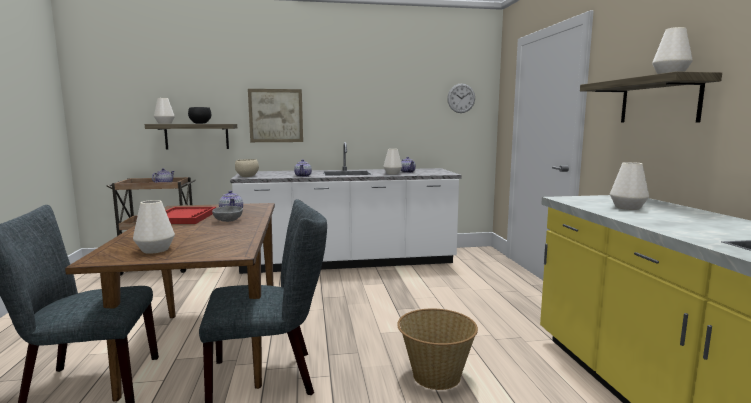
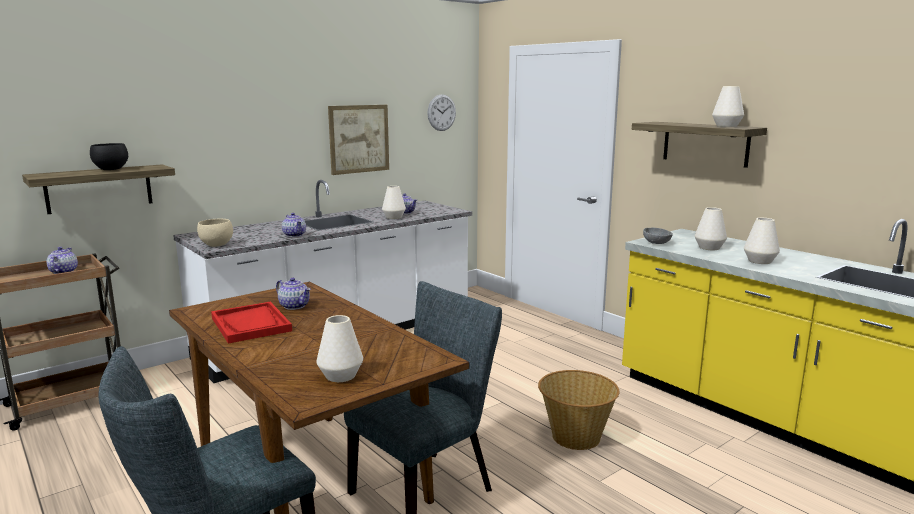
camera: 30 degrees left, 5 degrees up
(164, 123) = (50, 174): white vase -> white vase (760, 261)
(228, 221) = (322, 319): grey bowl -> grey bowl (657, 243)
(276, 115) = (219, 148): picture -> picture (359, 139)

